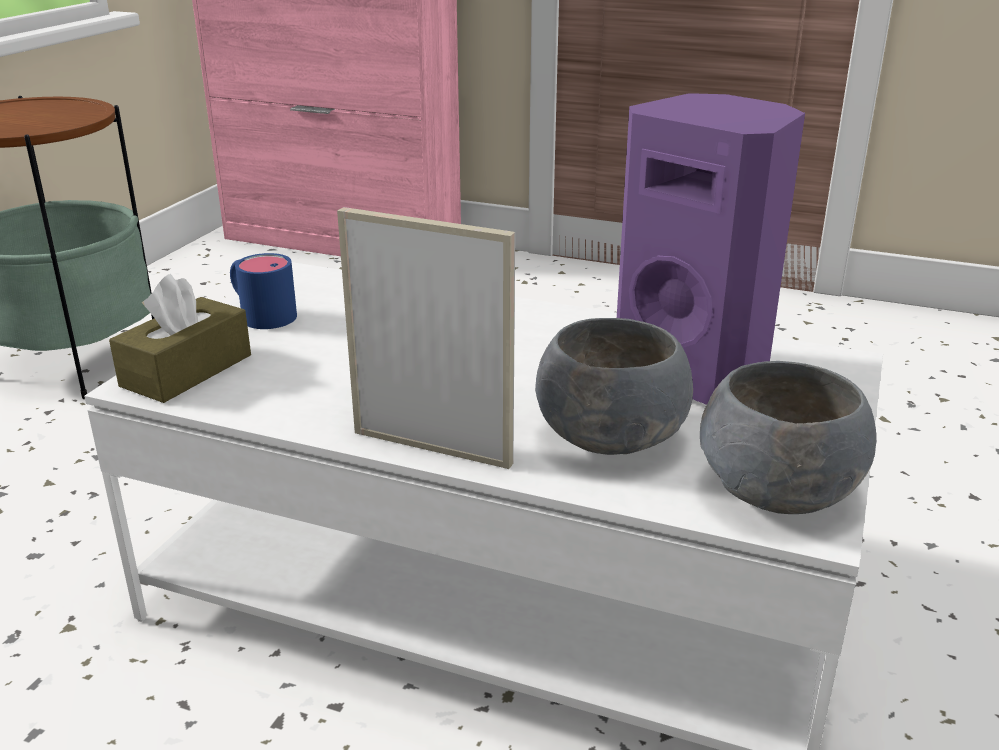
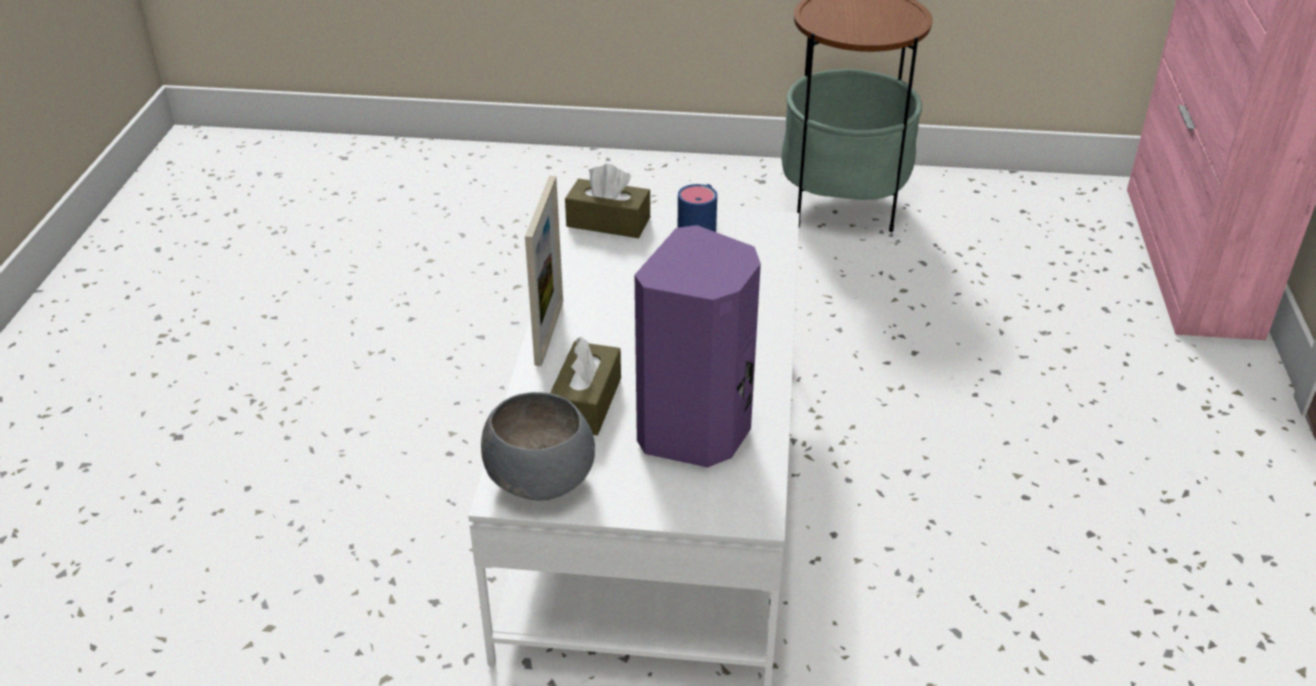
camera: 75 degrees right, 10 degrees up
(613, 437) = (586, 402): grey bowl -> brown tissue box

